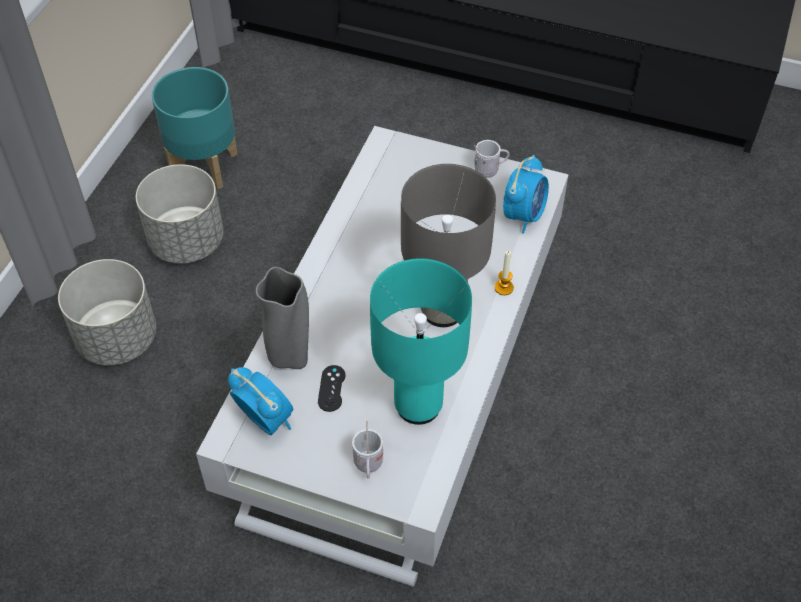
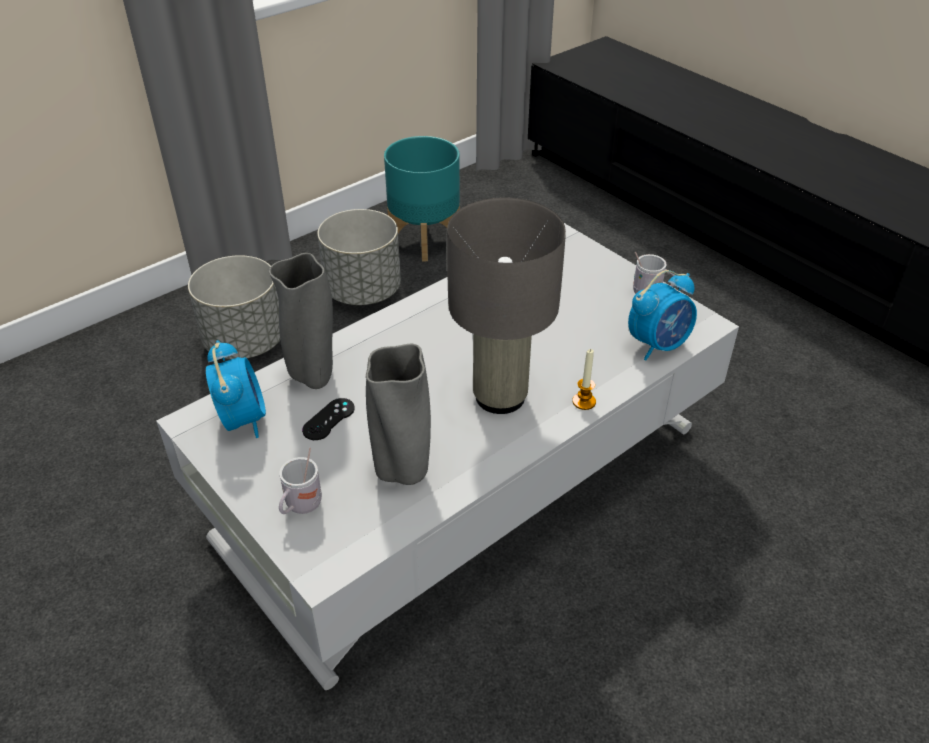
camera: 30 degrees right, 10 degrees down
(418, 404) = (402, 472): turquoise table lamp -> grey vase

